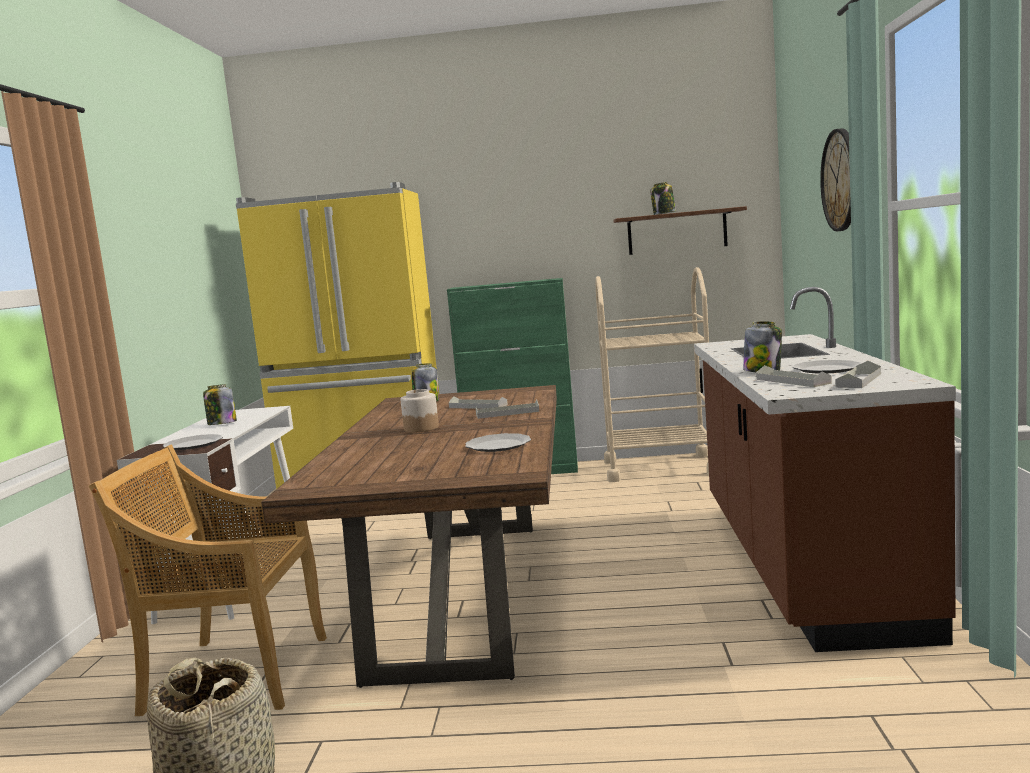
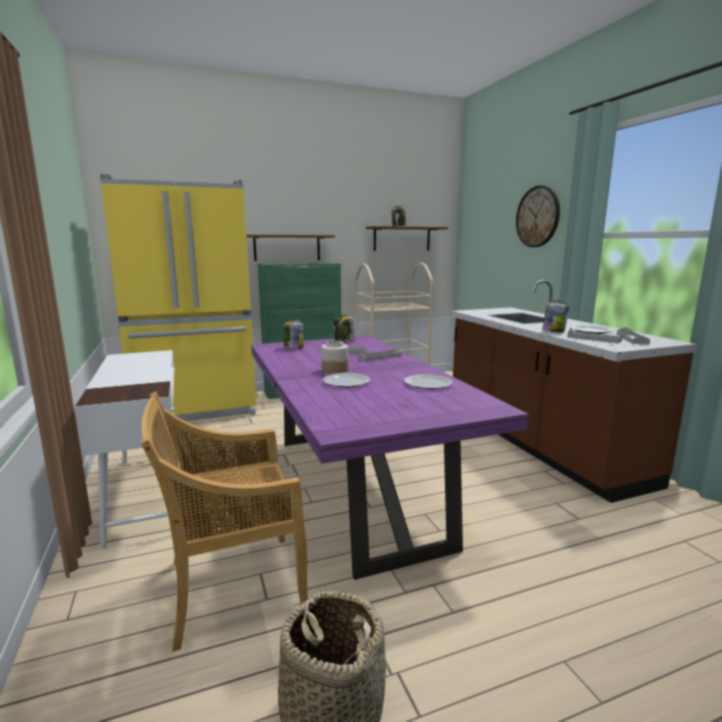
camera: 25 degrees left, 5 degrees up
(192, 444) = (138, 388): plate -> plate (345, 382)
(221, 424) = (133, 367): jar -> jar (343, 341)
(461, 593) = (354, 487): brown dining table -> purple dining table
(494, 262) = (287, 247): none -> brown shelf

